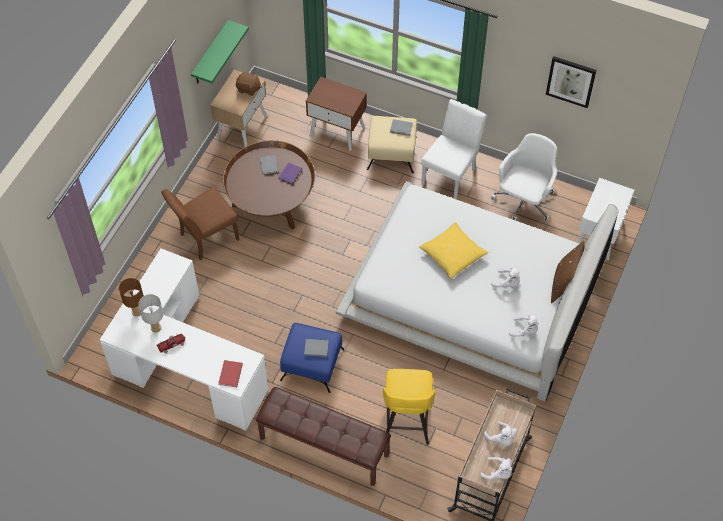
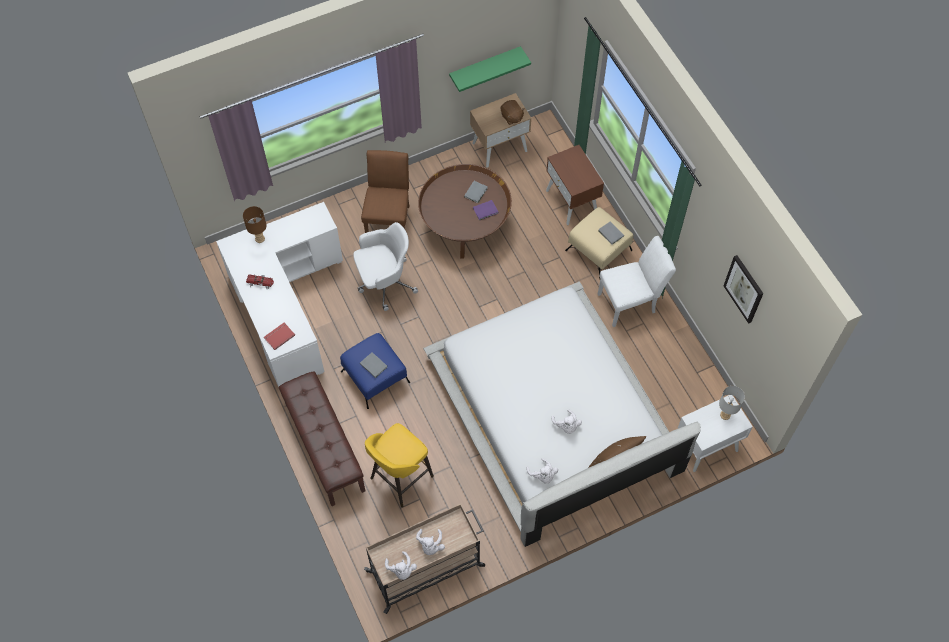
camera: 40 degrees right, 5 degrees up
(155, 328) = (261, 261): grey table lamp -> grey table lamp (724, 415)
(205, 239) = (389, 219): brown chair -> brown chair turned 90 degrees clockwise
(452, 254) = (545, 369): yellow pillow -> none
(524, 201) = (670, 369): white office chair -> white office chair (384, 282)

